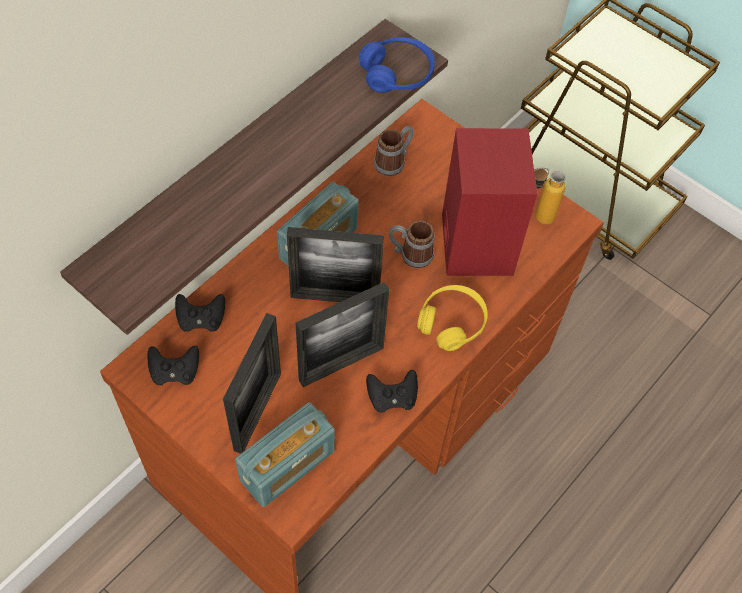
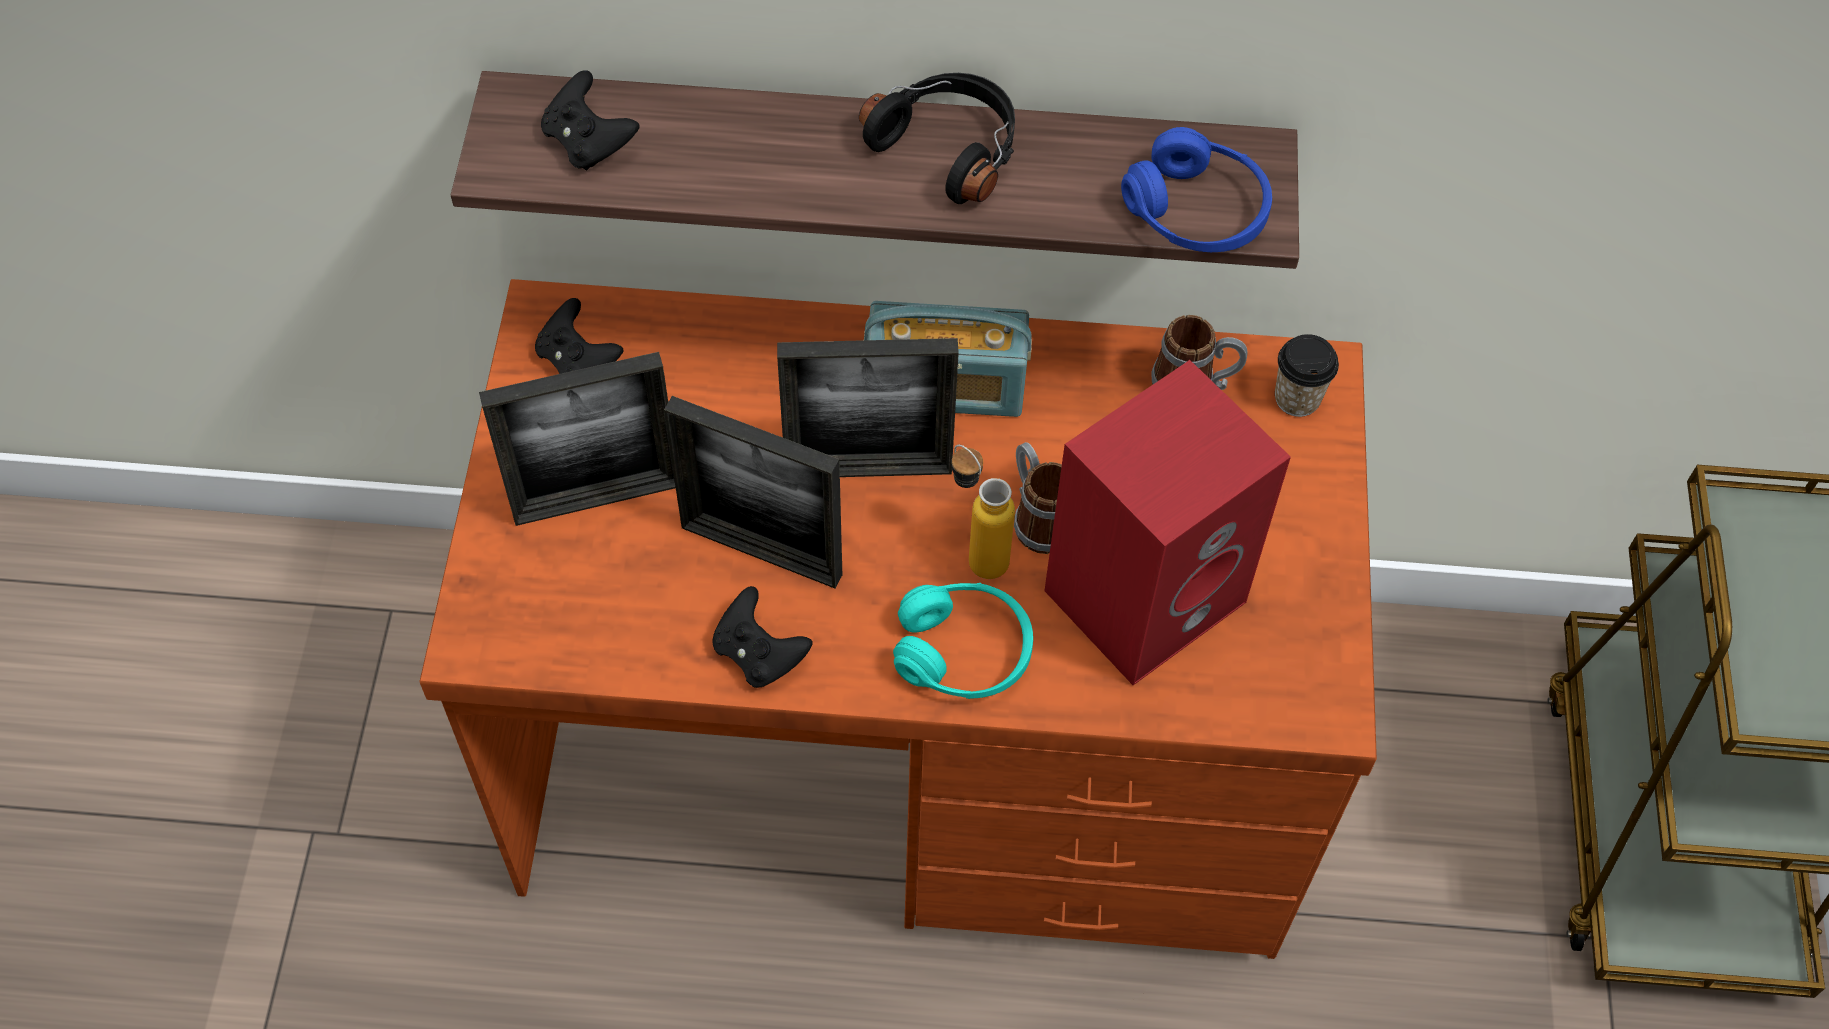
camera: 55 degrees right, 0 degrees up
(201, 320) = (687, 334): black game controller -> black game controller (589, 143)
(286, 129) = (949, 147): none -> black headphones
(287, 465) = (540, 592): radio -> none
(334, 297) = (868, 469): picture frame -> picture frame turned 60 degrees counterclockwise
(429, 135) = (1297, 398): none -> cup
(451, 322) = (963, 652): yellow headphones -> turquoise headphones
(536, 218) = (1282, 651): bottle -> bottle (976, 552)

